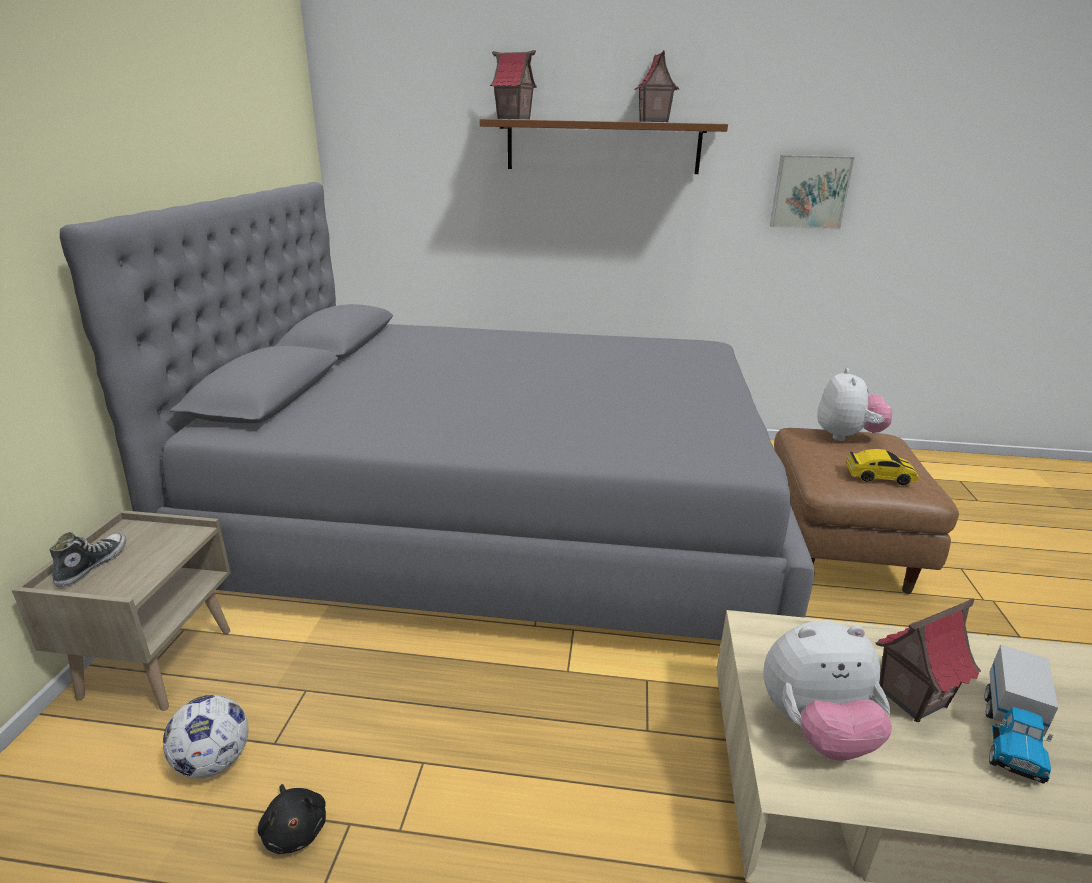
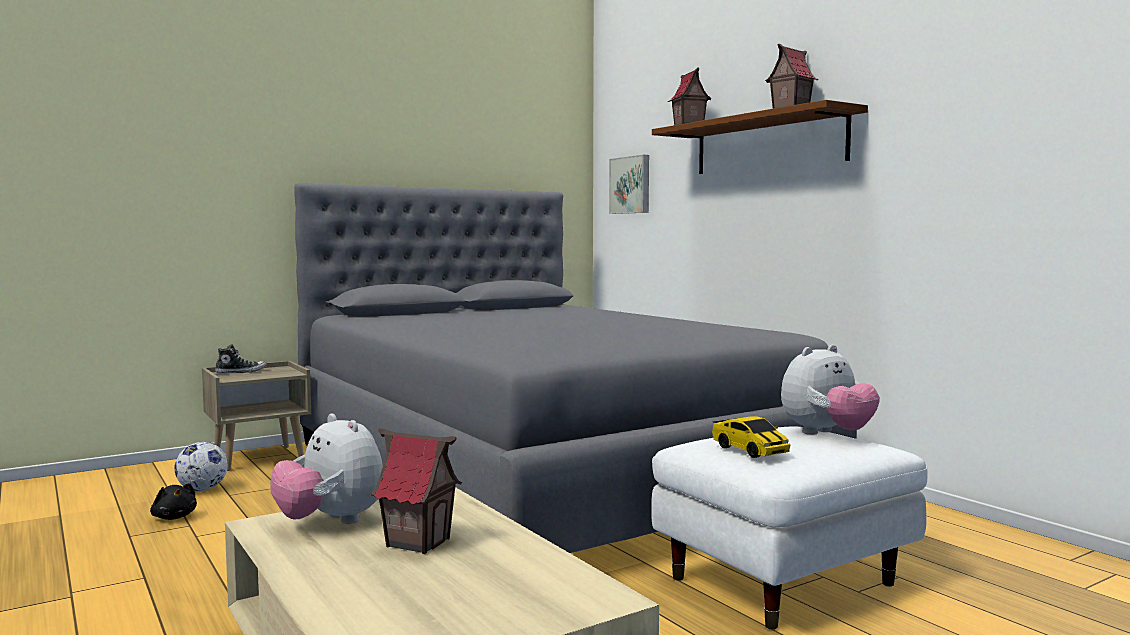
camera: 50 degrees right, 20 degrees down
(295, 829) = (174, 517): black plush toy -> black plush toy turned 60 degrees counterclockwise
(809, 192) = (968, 167): picture -> picture (631, 185)
(836, 548) = (785, 581): brown ottoman -> white ottoman
(1011, 735) = (417, 577): toy truck -> none

